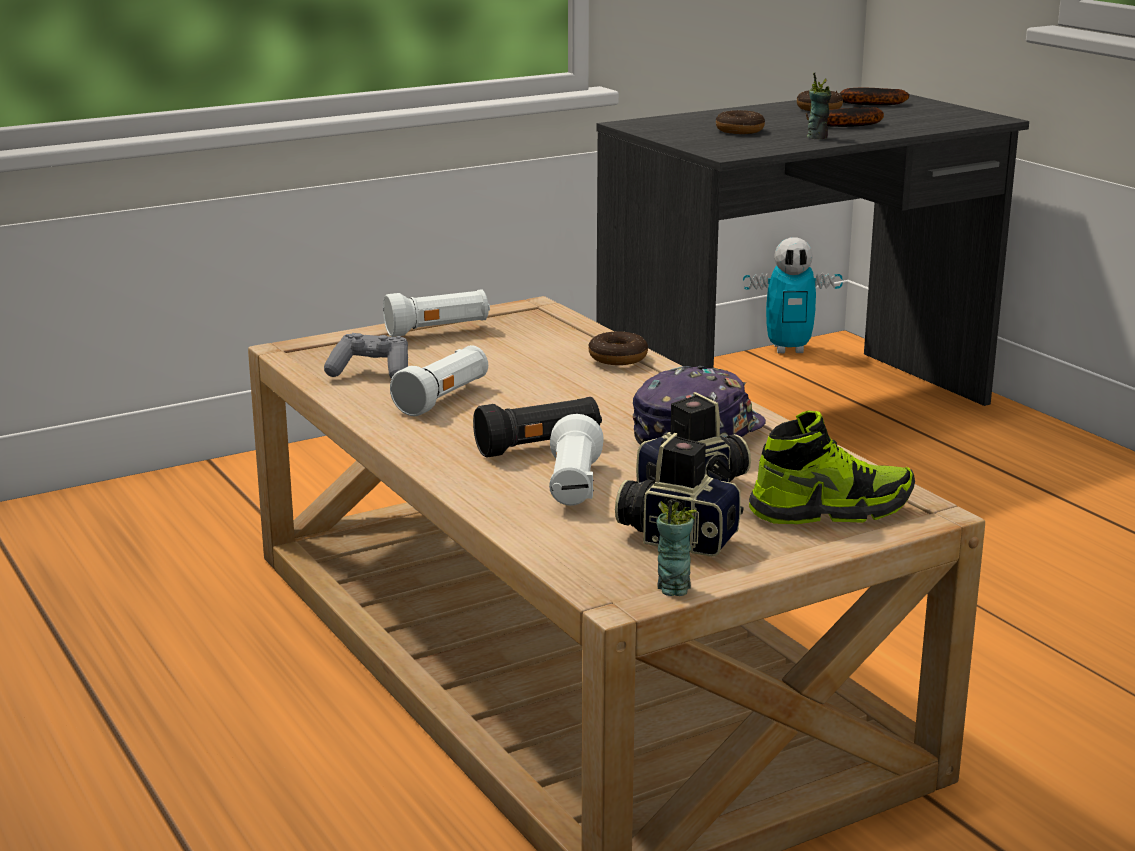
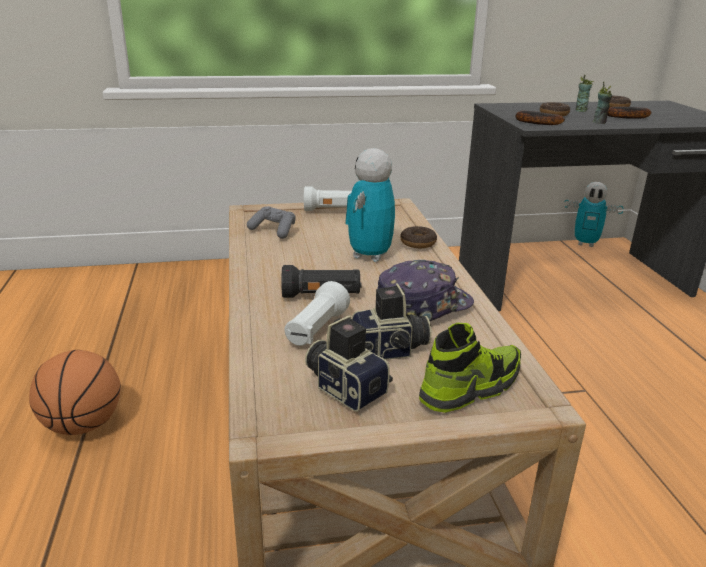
camera: 20 degrees right, 5 degrees up
(126, 760) = (83, 425): none -> basketball
(443, 399) = (297, 253): white flashlight -> none
(559, 386) = (370, 256): none -> toy robot
(673, 588) = (306, 434): cup -> cup (580, 110)
(830, 510) = (470, 387): shoe -> shoe turned 45 degrees counterclockwise
(867, 104) = (648, 107): banana -> banana (533, 123)

